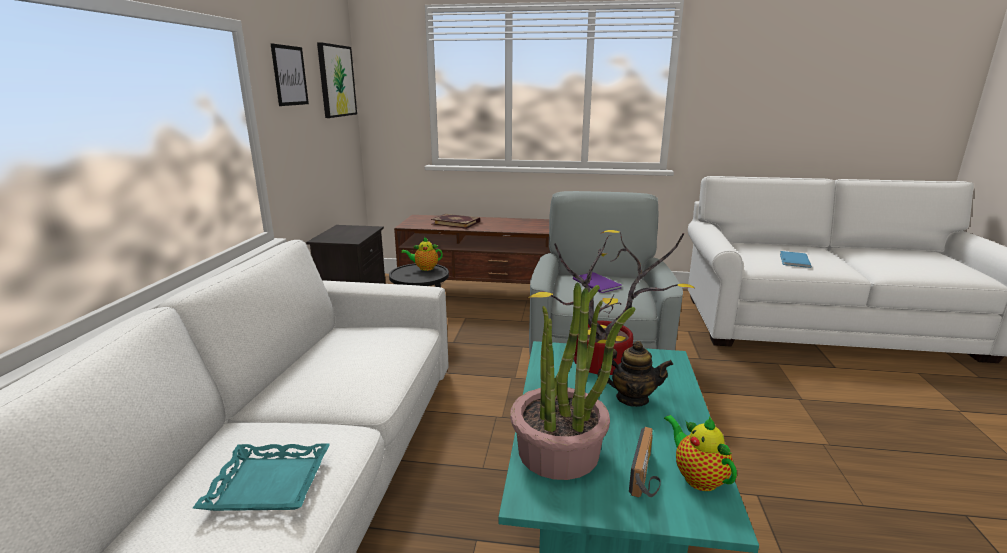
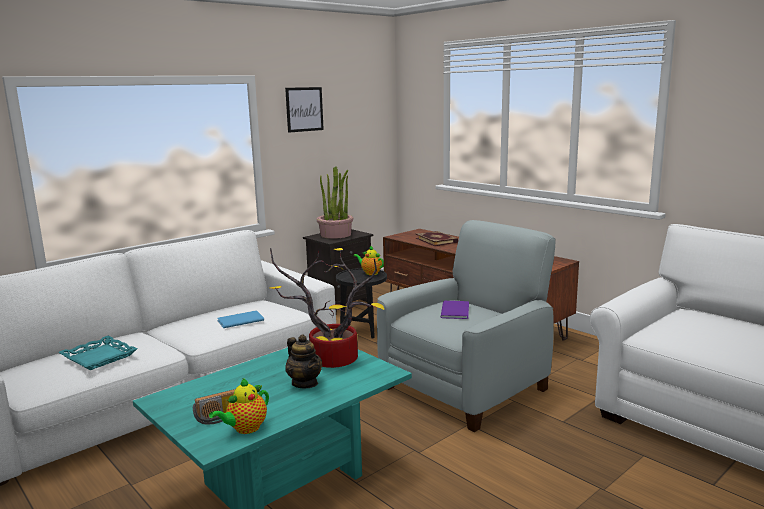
camera: 40 degrees right, 5 degrees down
(336, 81) = (366, 109): picture -> none
(559, 452) = (209, 389): potted plant -> potted plant (335, 235)
(697, 477) = (245, 429): teapot -> teapot turned 150 degrees counterclockwise
(793, 260) = (713, 340): blue book -> blue book (239, 320)

